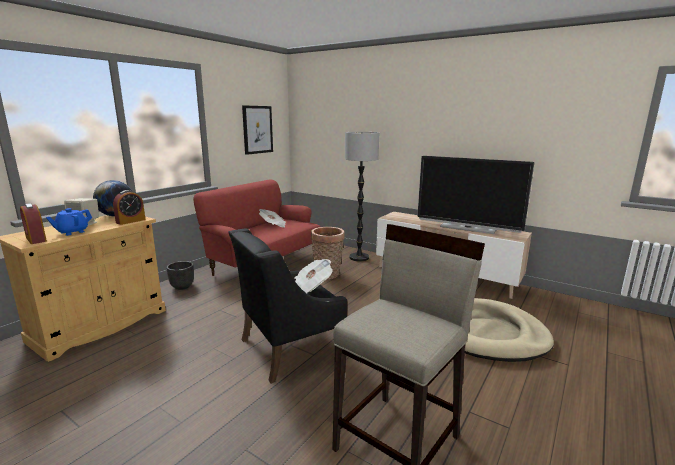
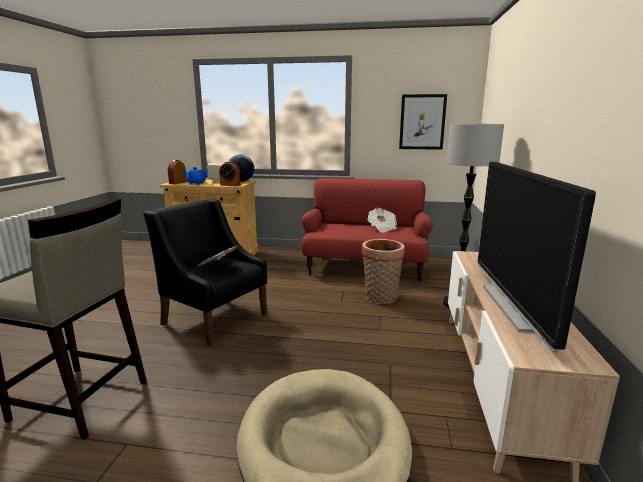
camera: 65 degrees right, 0 degrees up
(182, 286) = (288, 255): black planter -> none

